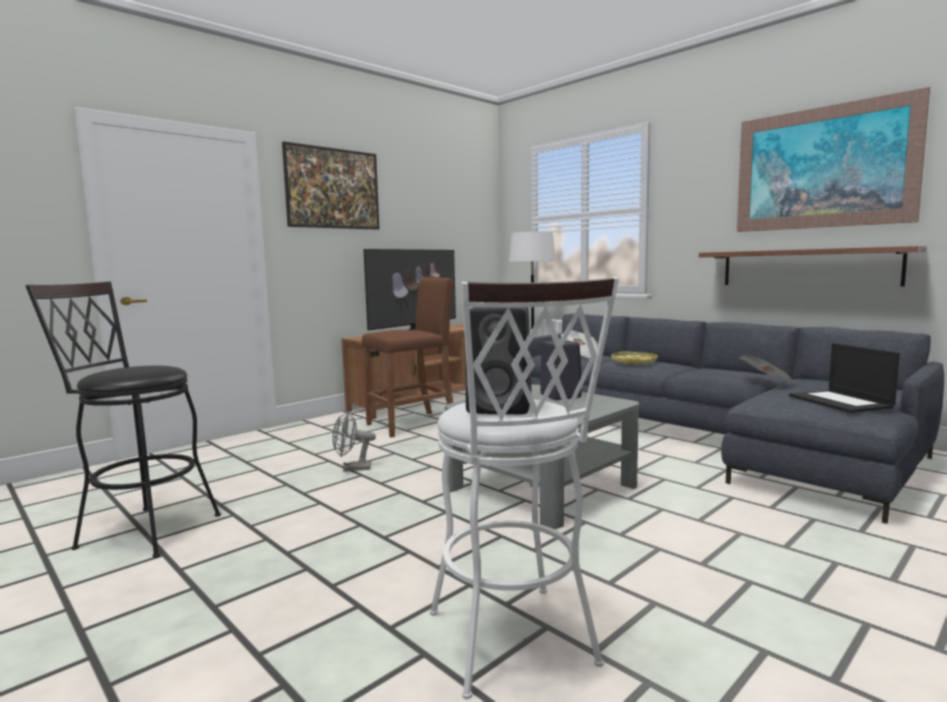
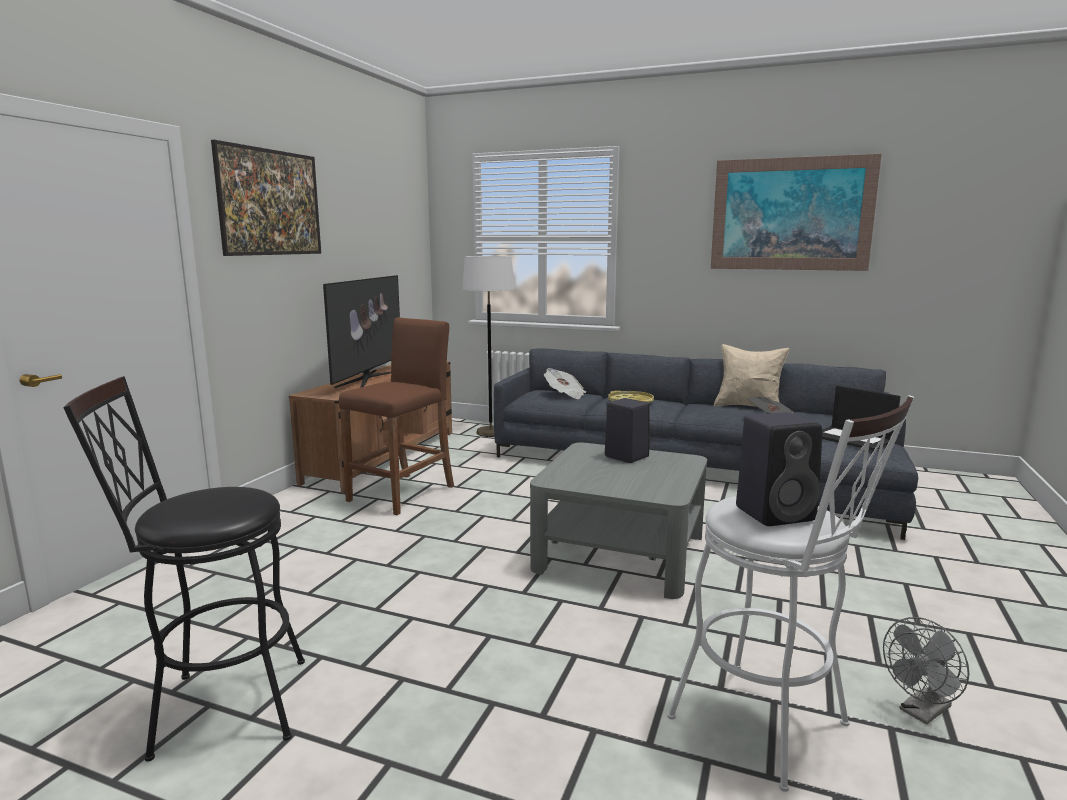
camera: 25 degrees left, 5 degrees up
(352, 468) = (398, 565): grey fan -> grey fan (921, 712)
(760, 372) = (748, 407): none -> beige pillow
(807, 267) = (774, 306): shelf -> none

